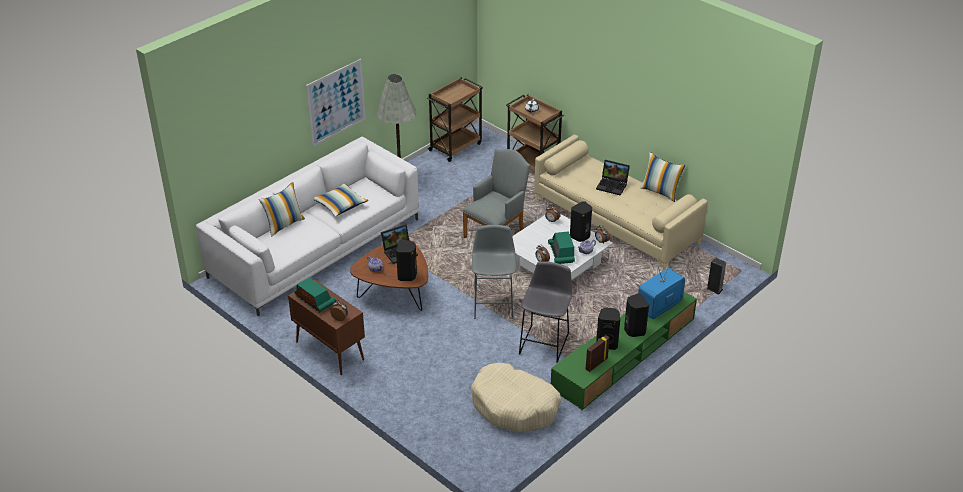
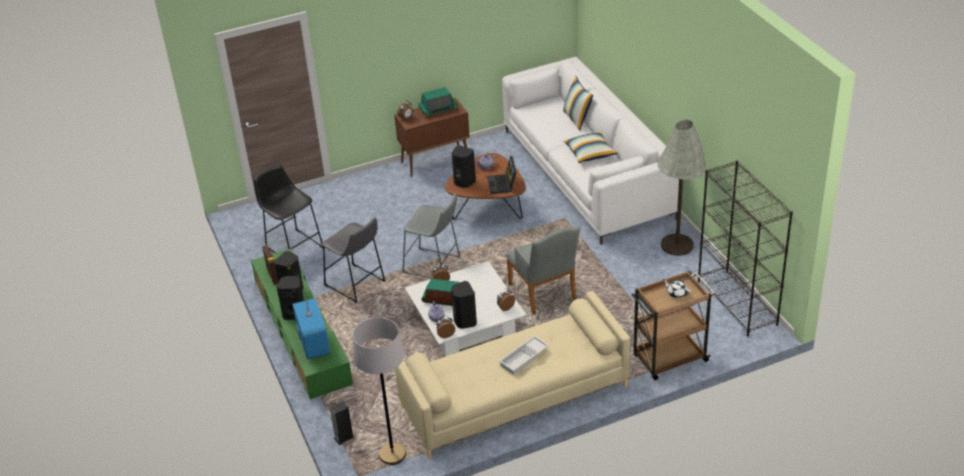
camera: 115 degrees right, 0 degrees up
(336, 102) = (671, 96): picture -> none
(456, 146) = (737, 303): brown cart -> black bookcase
(514, 406) = (293, 246): beige dog bed -> black stool
(613, 185) = (524, 358): laptop -> white tray
(660, 192) = (489, 397): pillow -> none
(710, 261) = (392, 454): none -> grey floor lamp

